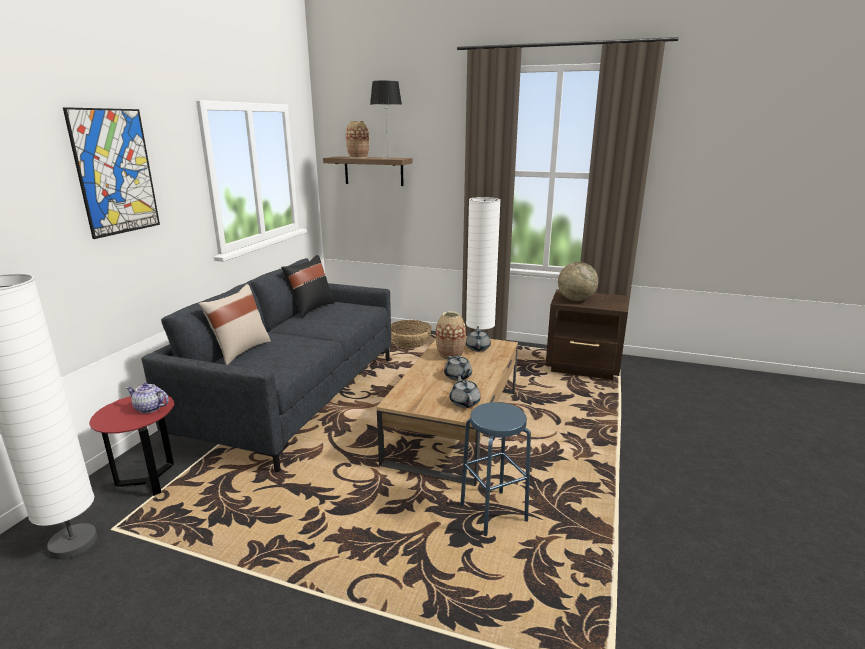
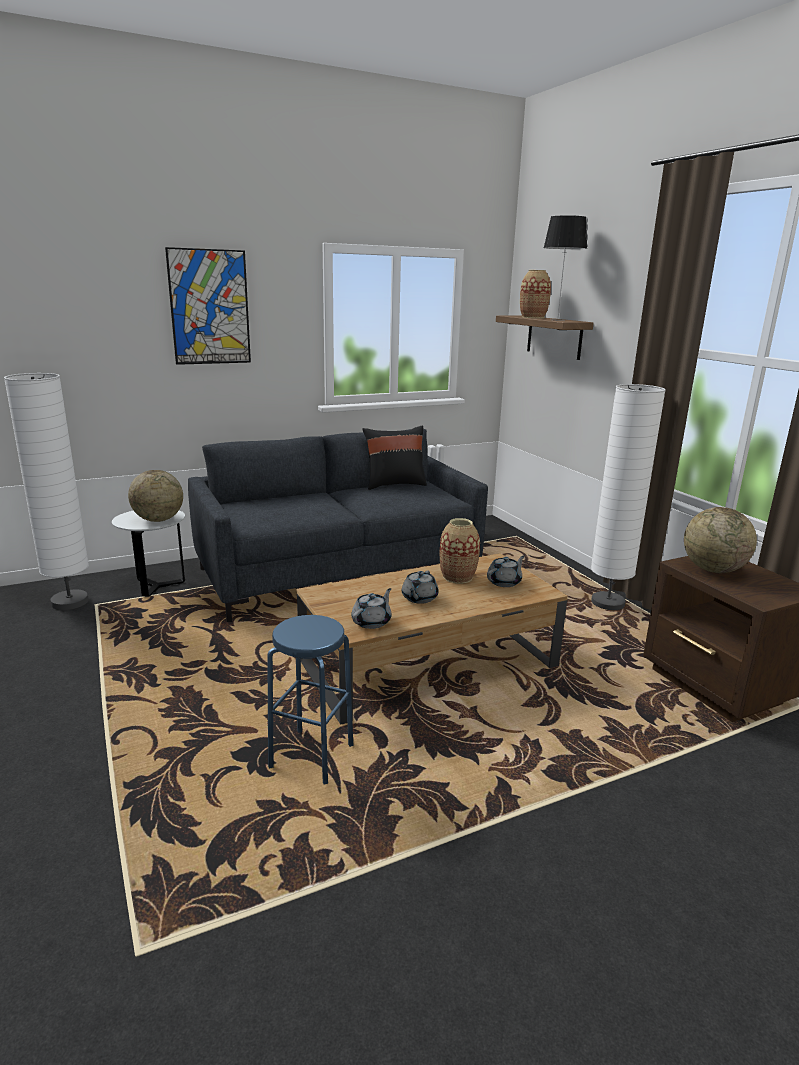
camera: 45 degrees right, 0 degrees up
(149, 408) = (158, 520): teapot -> globe
(149, 481) = (157, 586): red side table -> white side table
(240, 351) = (269, 499): beige pillow -> none
(410, 342) = (533, 567): basket -> none

